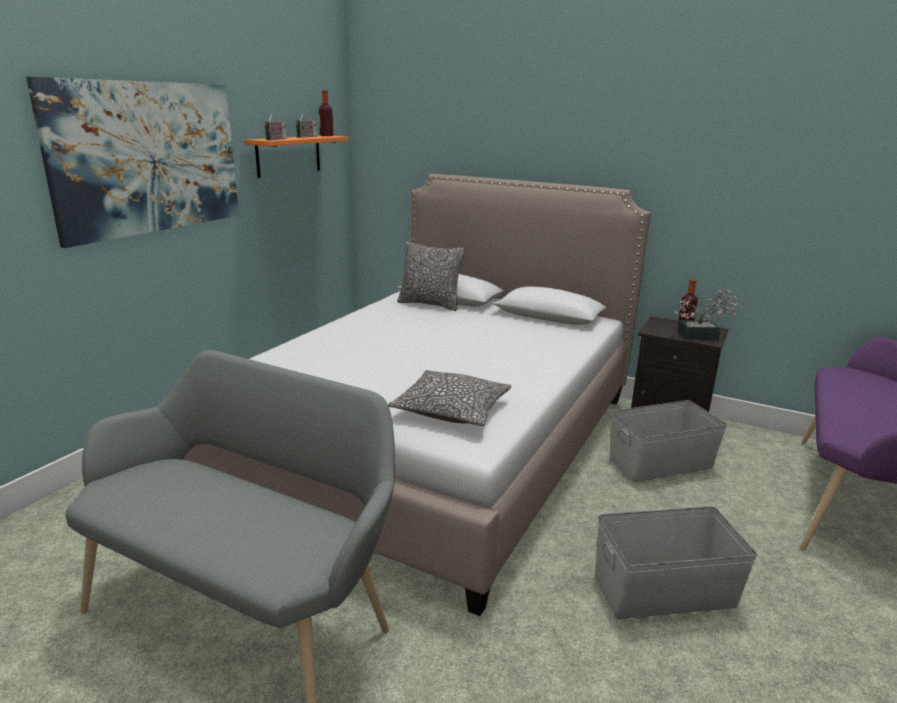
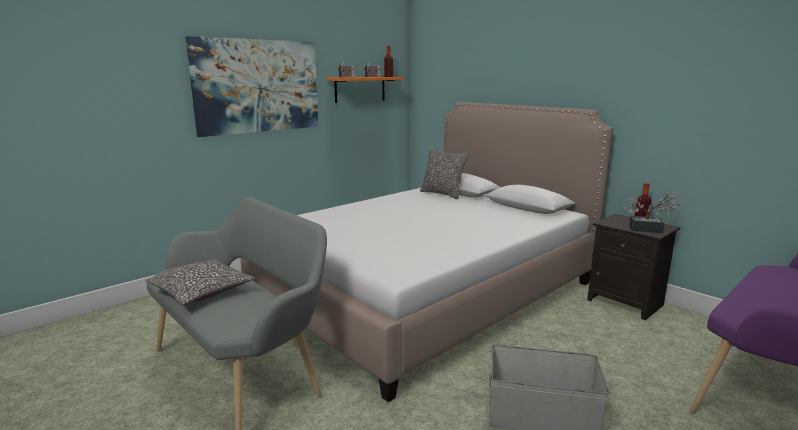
camera: 20 degrees right, 5 degrees down
(451, 410) = (400, 254): pillow -> pillow (201, 291)
(661, 464) = (598, 330): grey storage box -> none

